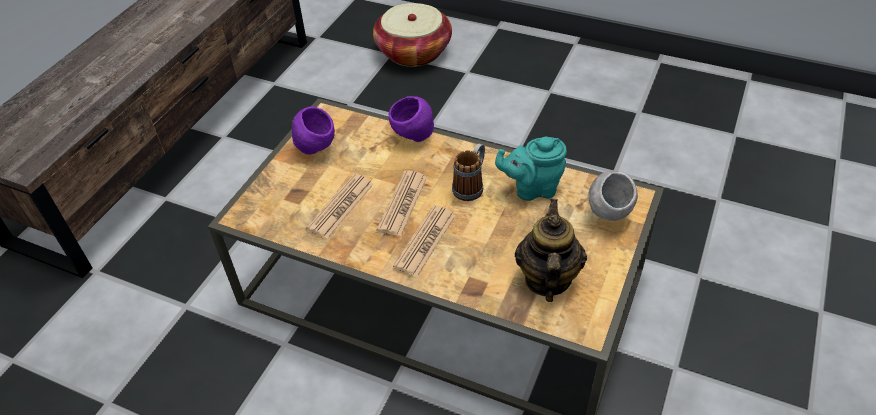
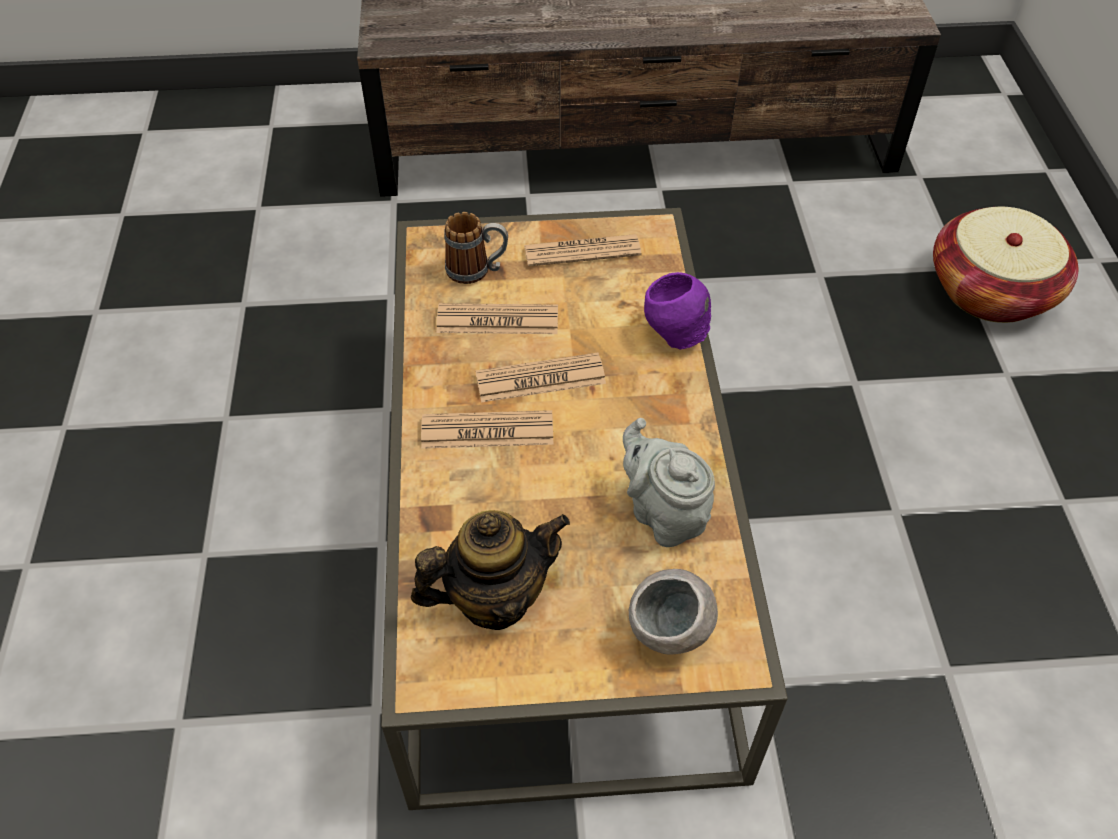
camera: 60 degrees right, 5 degrees up
(316, 149) = (582, 251): purple bowl -> newspaper
(471, 186) = (621, 439): mug -> mug (477, 270)
(532, 189) = (663, 514): turquoise teapot -> grey teapot

